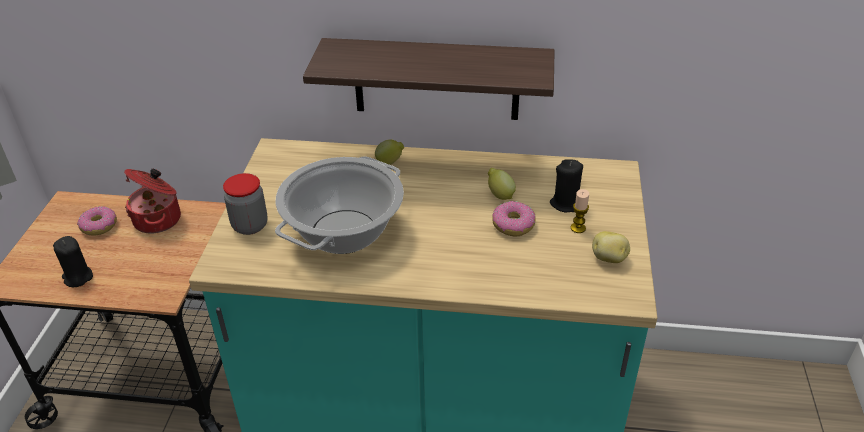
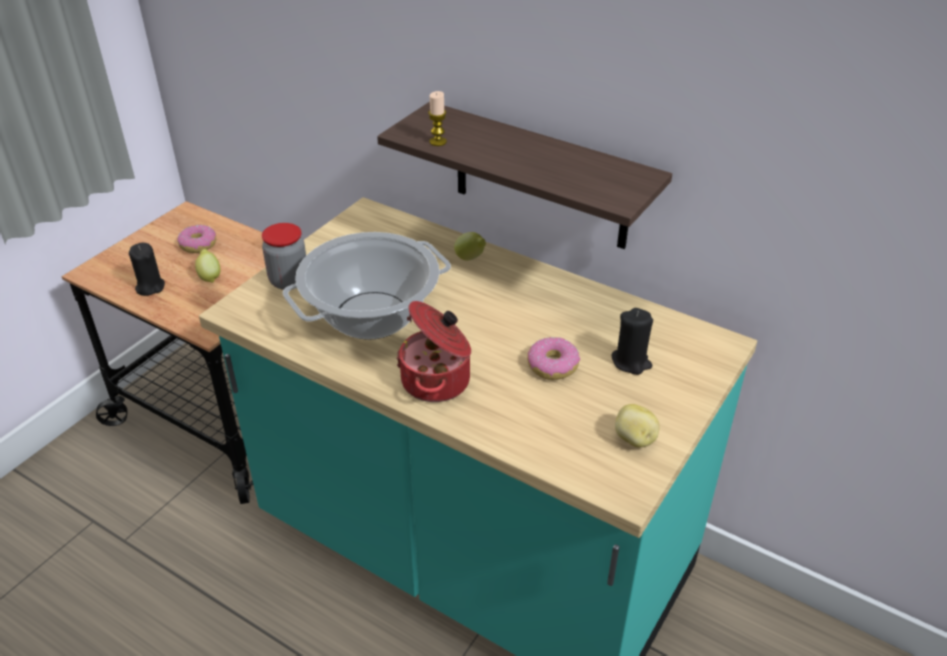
camera: 25 degrees right, 0 degrees up
(159, 219) = (253, 254): cooking pot -> cooking pot (438, 381)
(499, 195) = (562, 328): lemon -> lemon (210, 277)
(578, 228) = (624, 393): candle -> candle (438, 142)

